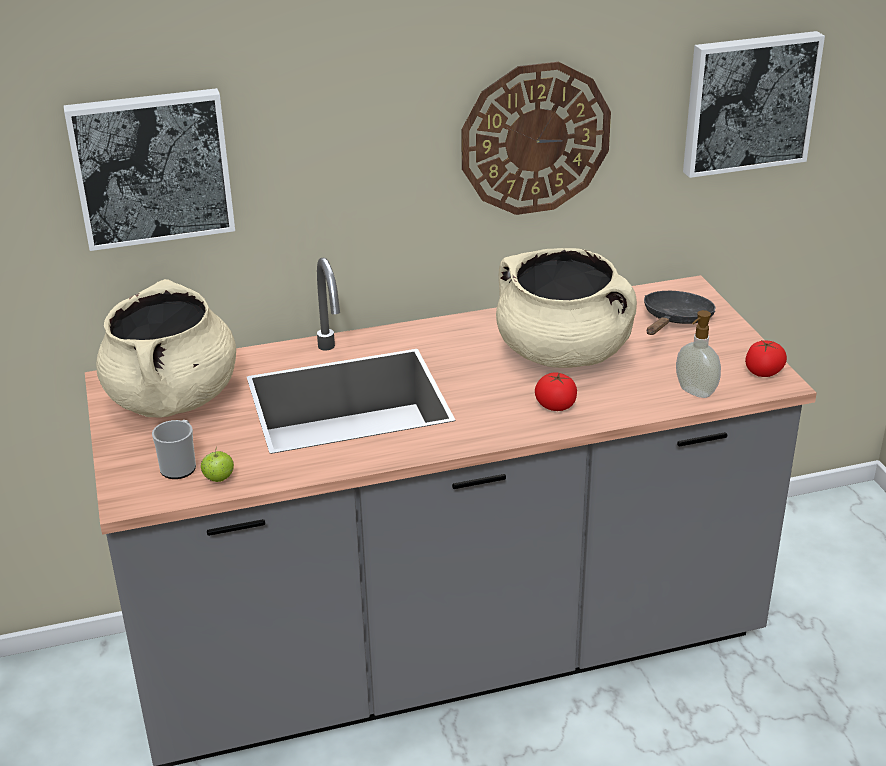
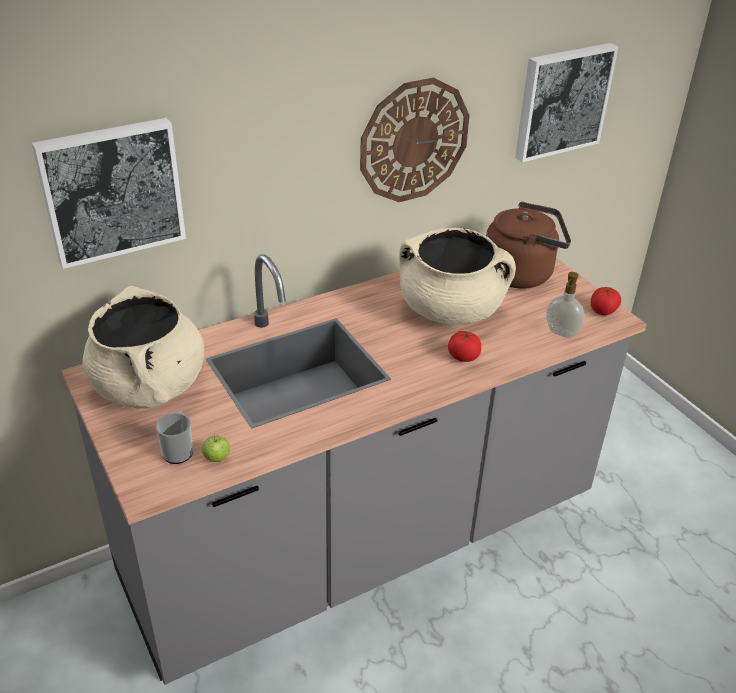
camera: 15 degrees left, 5 degrees up
(675, 320) = (522, 274): black frying pan -> brown kettle

